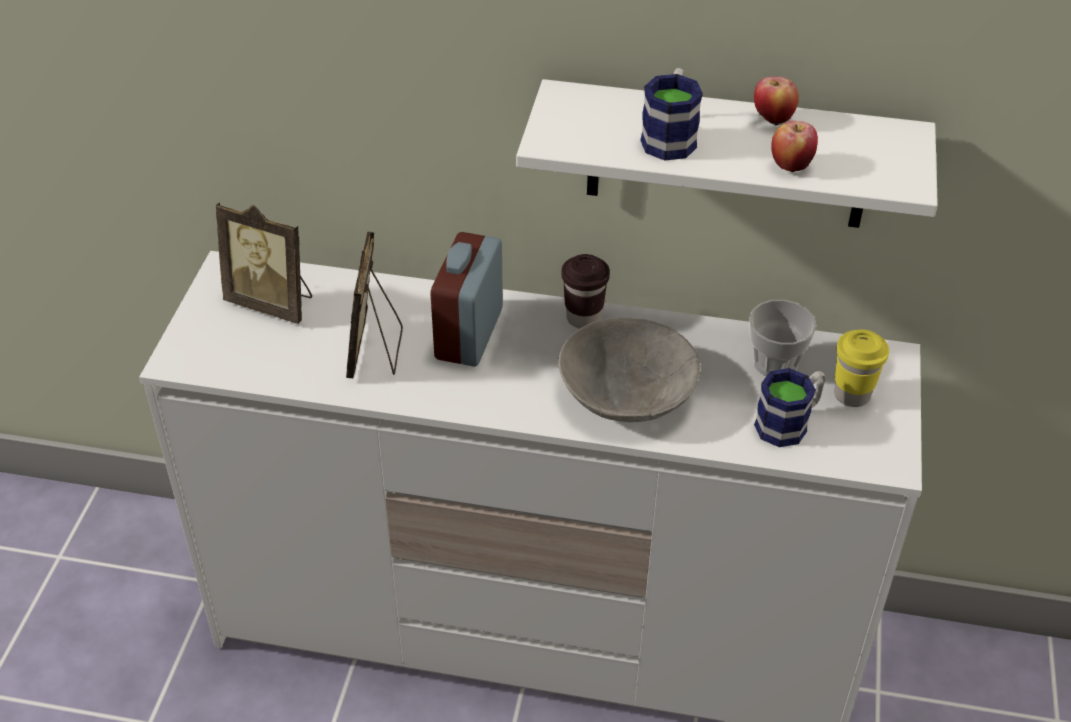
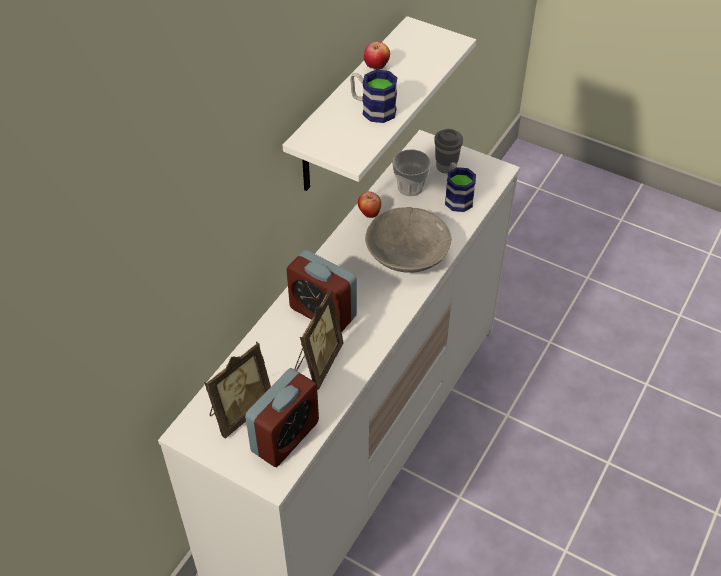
camera: 70 degrees left, 5 degrees up
(245, 354) = (285, 437): none -> alarm clock
(376, 351) = (317, 363): picture frame -> picture frame turned 90 degrees counterclockwise
(583, 318) = (334, 255): brown cup -> none
(791, 166) = (422, 74): apple -> apple (369, 213)
(851, 395) = (446, 167): yellow cup -> grey cup

